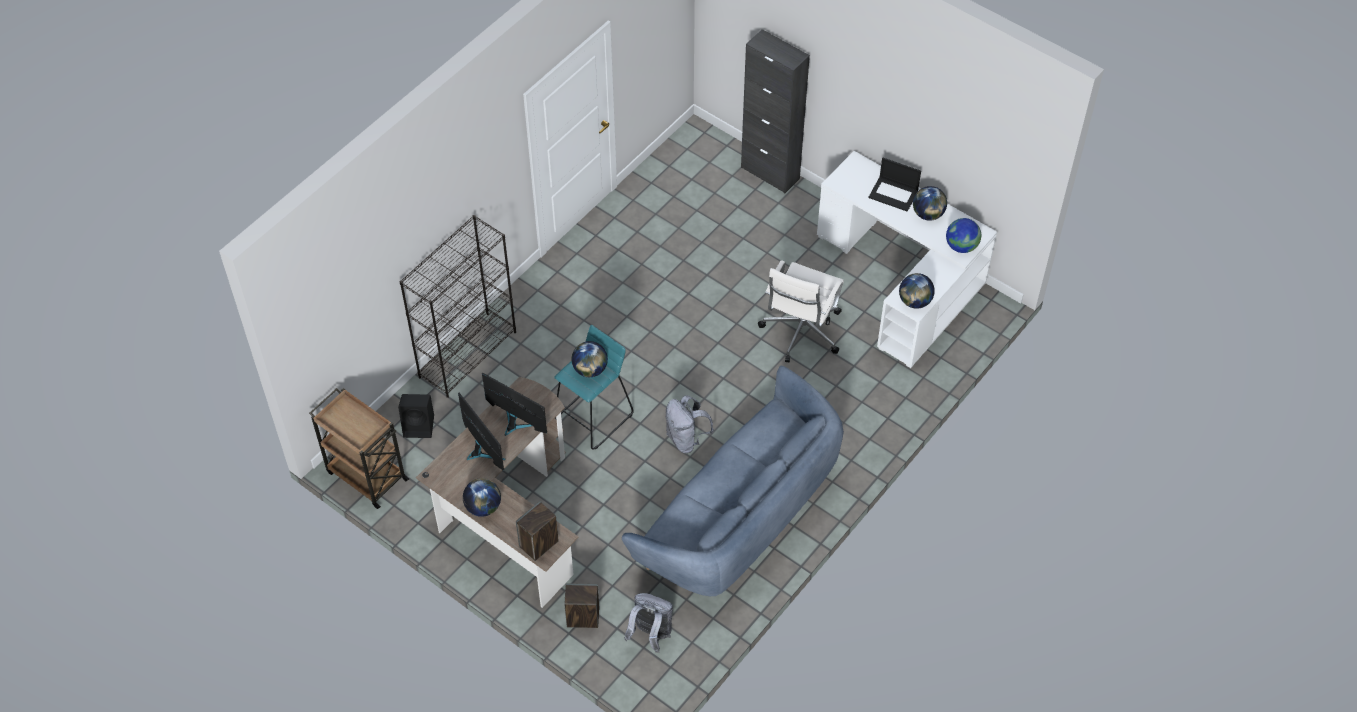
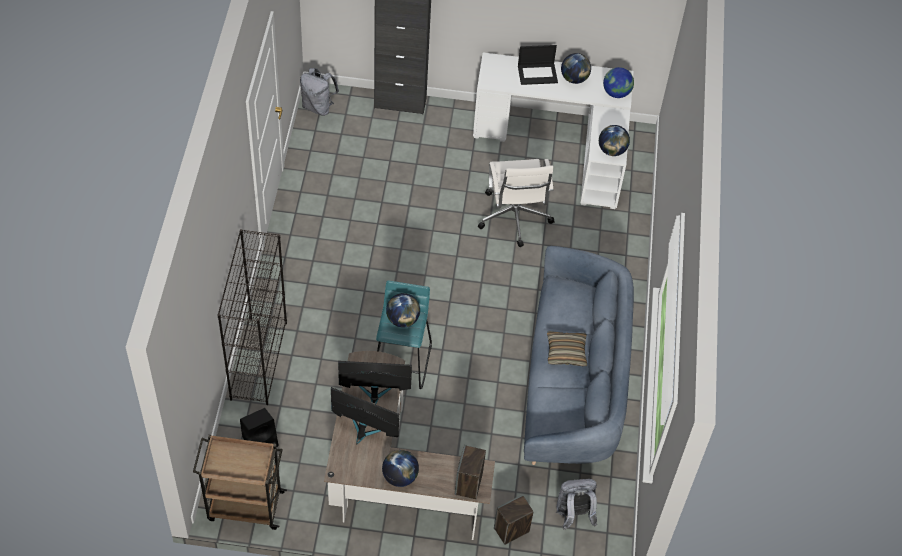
camera: 35 degrees left, 0 degrees up
(686, 439) = (488, 344): grey backpack -> grey backpack (318, 107)
(734, 475) = (566, 352): none -> pillow

